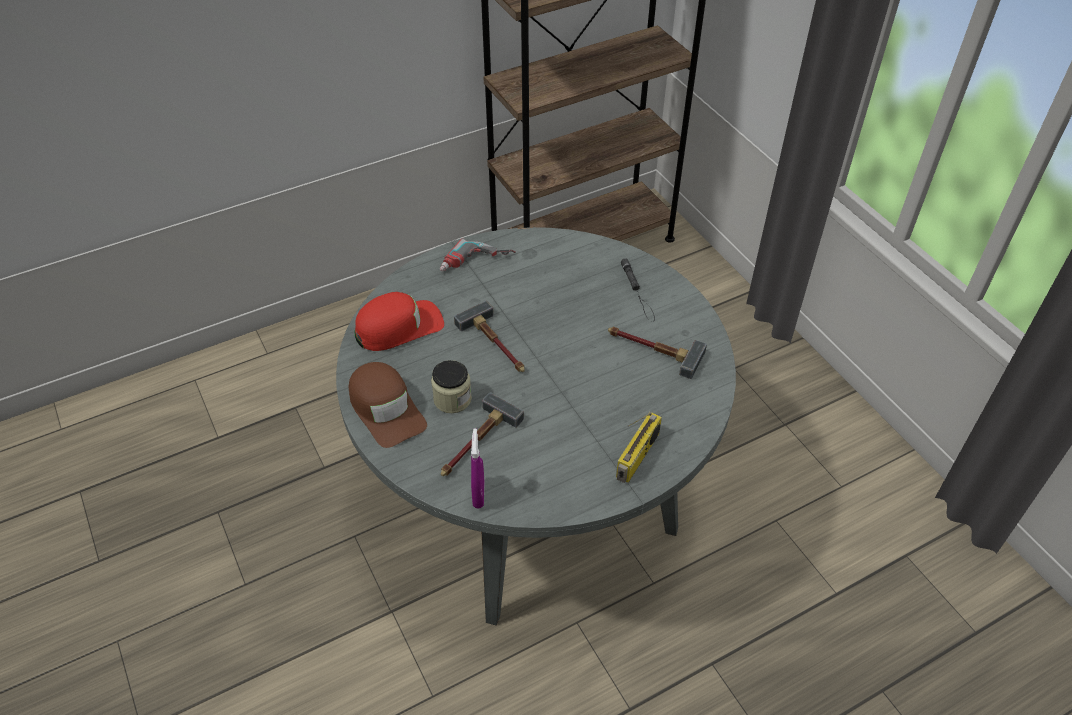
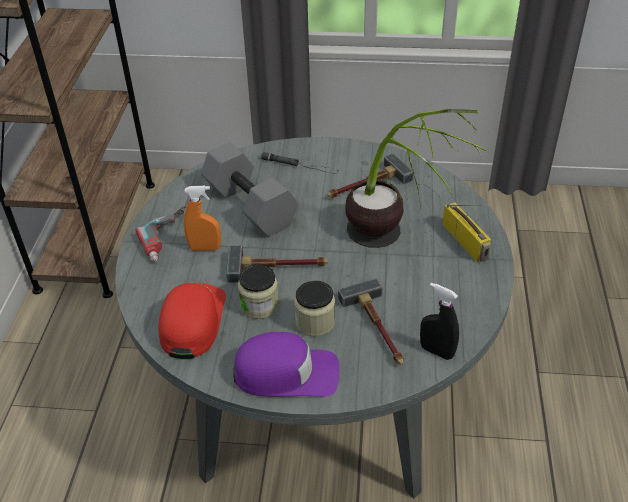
camera: 55 degrees left, 5 degrees down
(386, 409) = (286, 373): brown cap -> purple cap
(445, 356) = (259, 305): none -> jar
(478, 495) = (436, 351): purple spray bottle -> black spray bottle
(482, 290) = (205, 248): none -> orange spray bottle
(553, 288) = (248, 206): none -> grey dumbbell
(586, 409) = (396, 247): none -> potted plant

